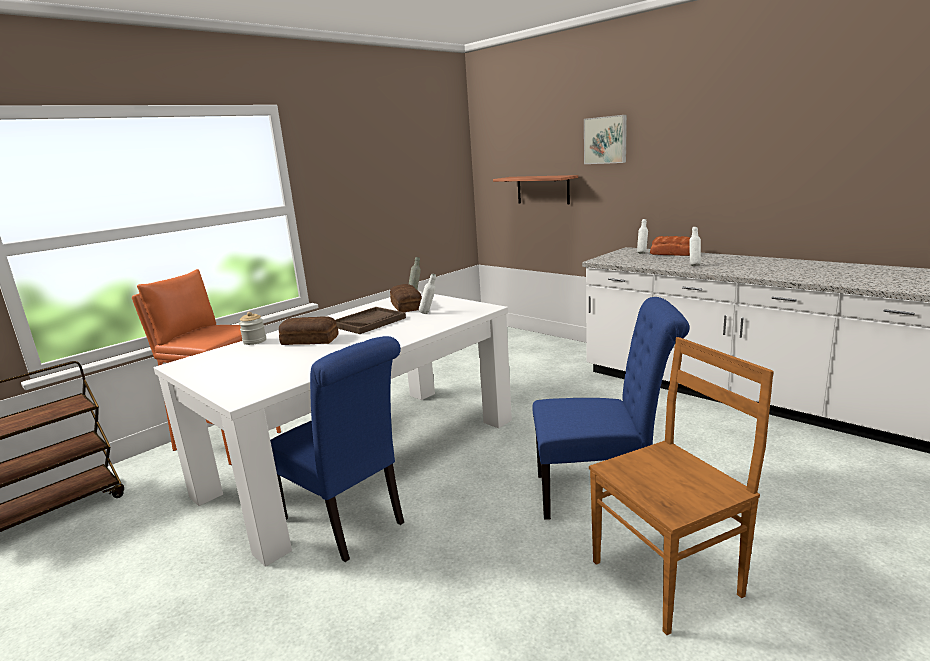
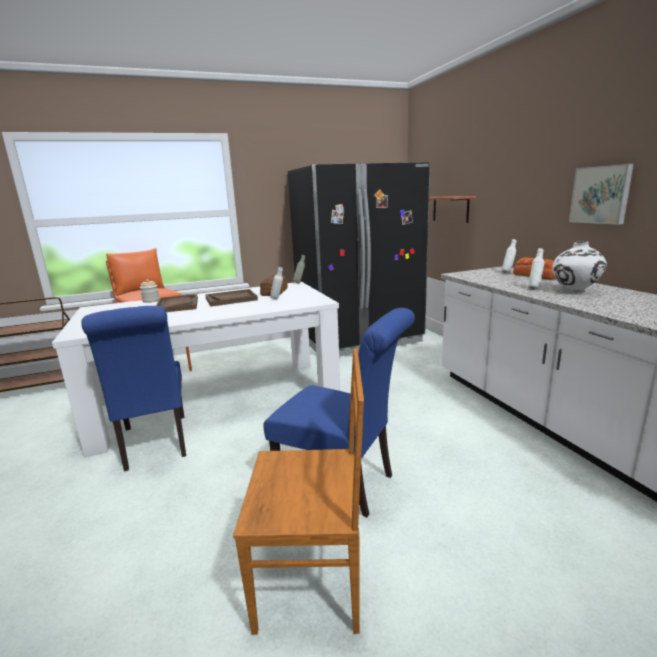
camera: 25 degrees right, 0 degrees up
(309, 340) = (177, 305): bread -> brown tray
(457, 353) = (359, 339): none -> black fridge
(606, 140) = (499, 162): picture -> picture (601, 195)
(730, 264) = (575, 291): none -> white vase

